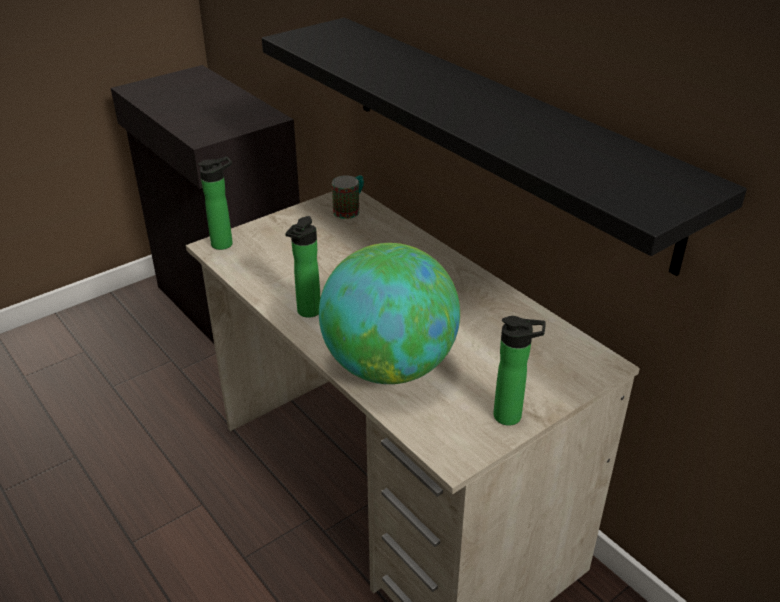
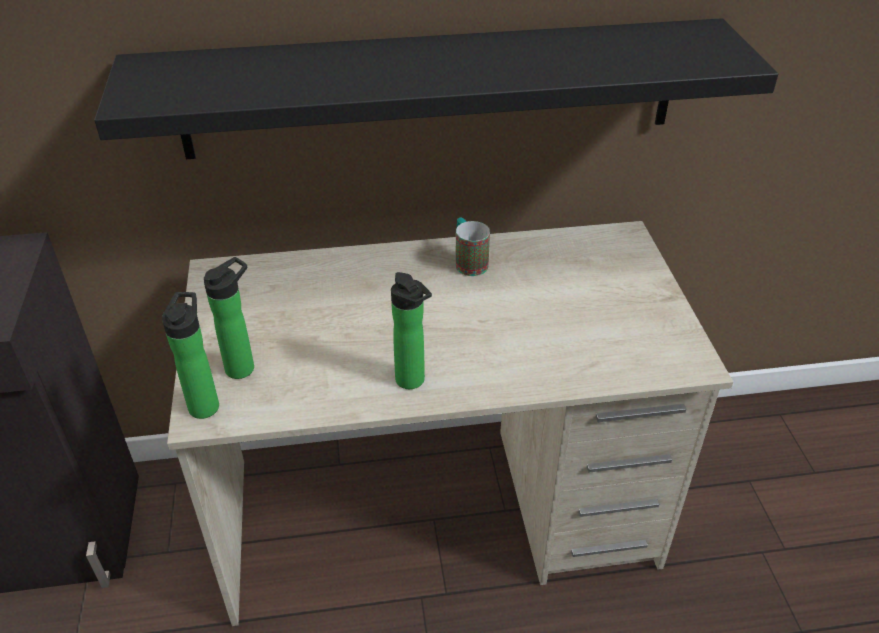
camera: 60 degrees left, 5 degrees up
(350, 209) = (244, 279): mug -> mug (468, 261)
(389, 366) = (547, 356): globe -> none
(512, 416) = (663, 310): bottle -> bottle (243, 366)

